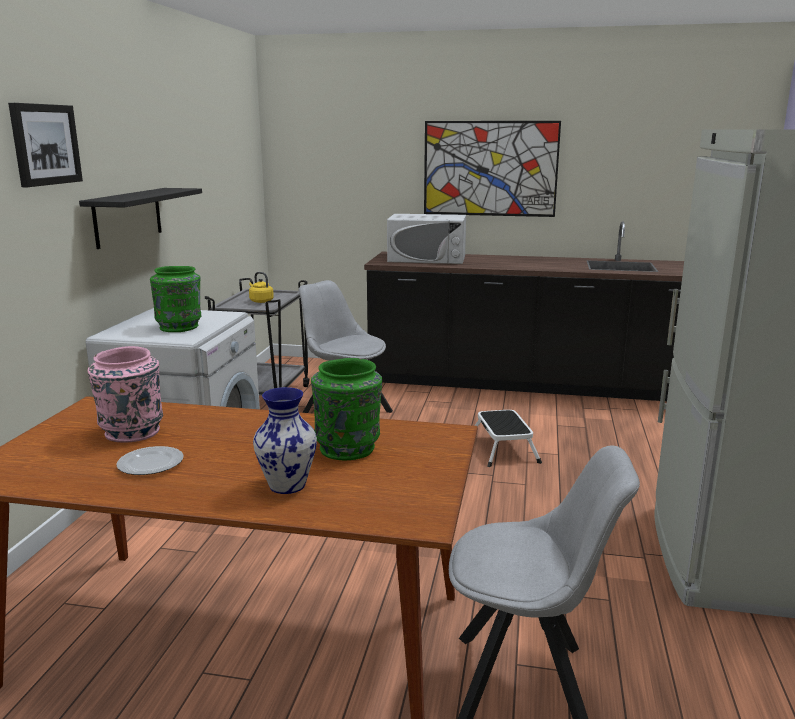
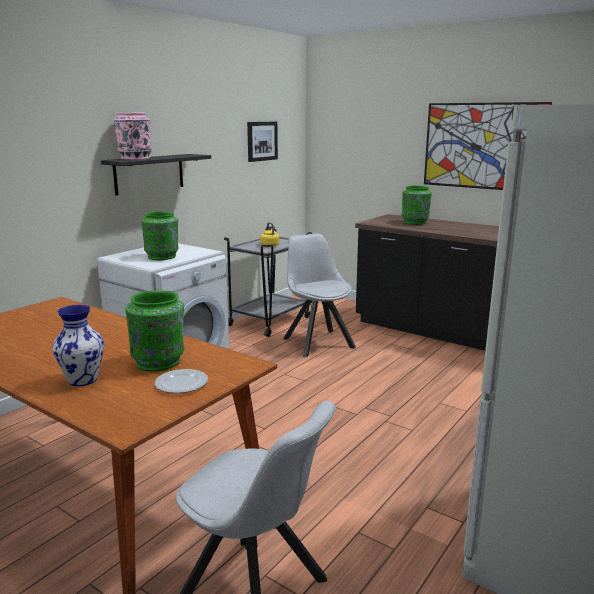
camera: 25 degrees right, 0 degrees up
(45, 144) = (71, 120): picture -> picture (261, 141)
(132, 433) = (49, 325): pink vase -> pink vase (135, 158)
(151, 464) = (29, 348): plate -> plate (182, 384)
(427, 258) = (415, 222): white microwave -> green vase
(502, 448) = (420, 395): black step ladder -> none

